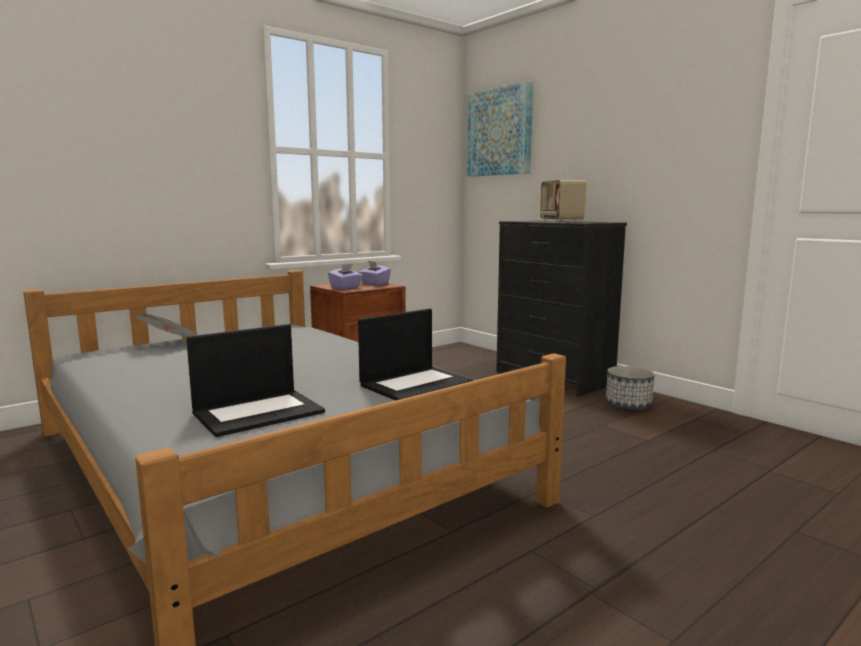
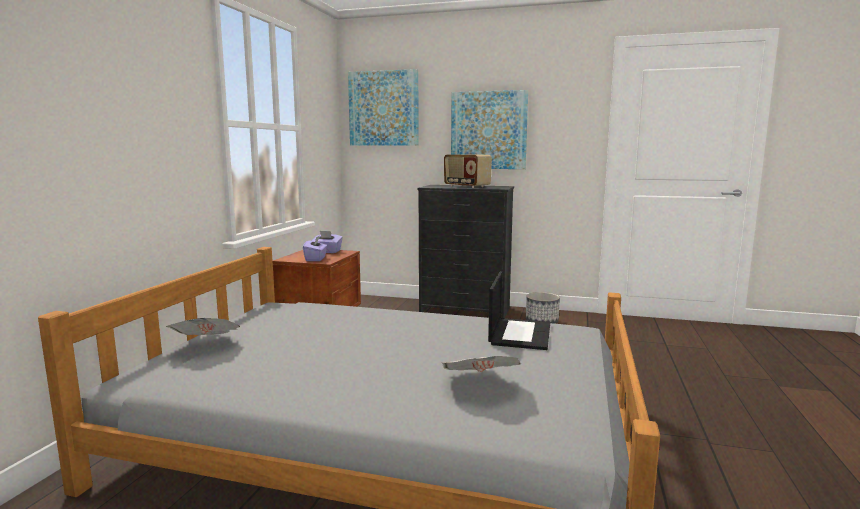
camera: 35 degrees left, 0 degrees up
(259, 412) = (480, 385): laptop -> newspaper
(604, 150) = (488, 130): none -> picture

